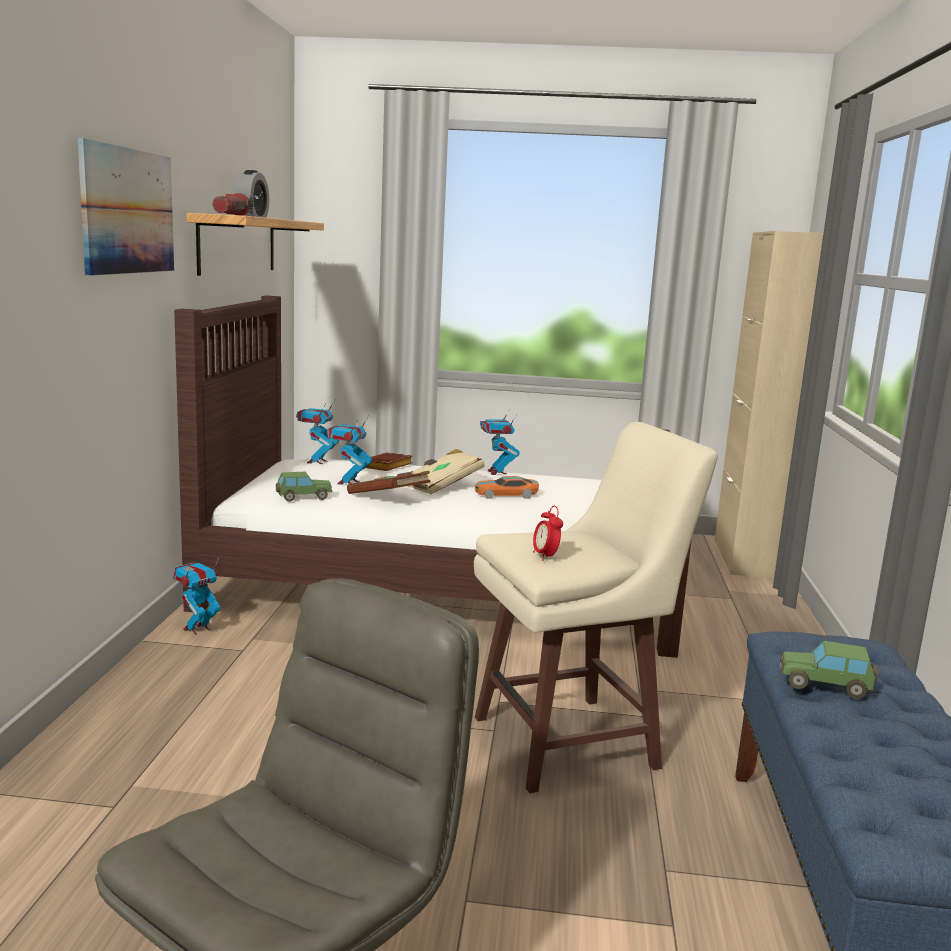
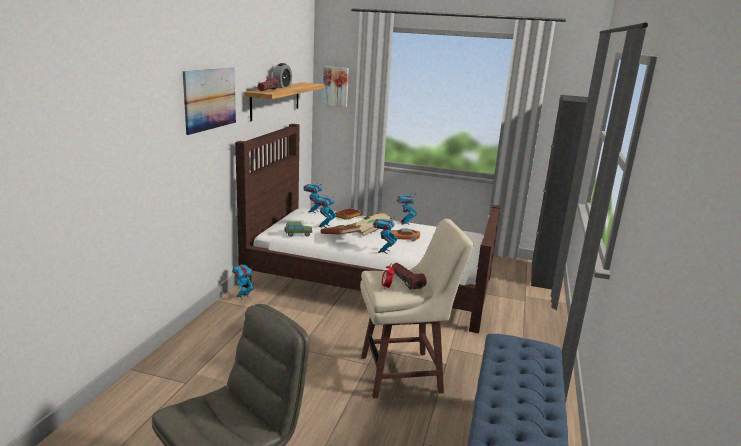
camera: 10 degrees right, 5 degrees up
(339, 233) = (336, 86): none -> picture
(481, 516) = (383, 251): none -> toy robot
(578, 546) = (406, 282): none -> flashlight
(744, 559) = (544, 276): beige cabinet -> black cabinet
(825, 685) = (505, 367): toy car -> none

